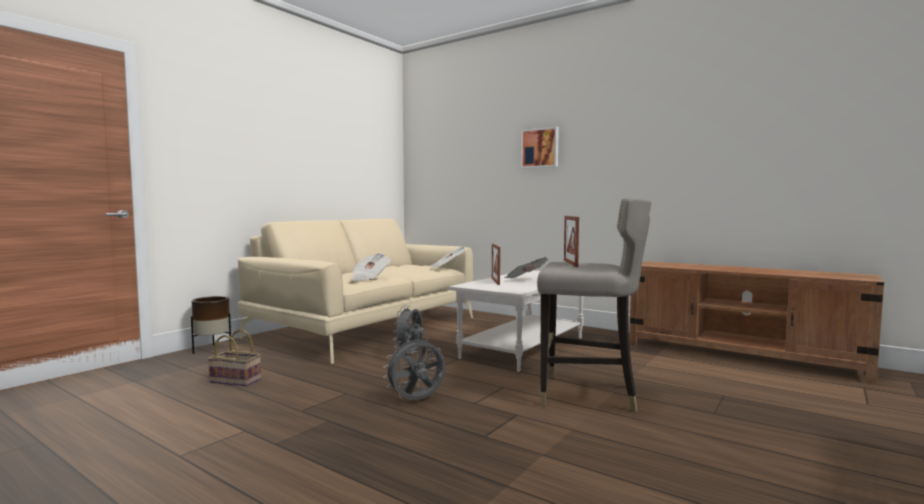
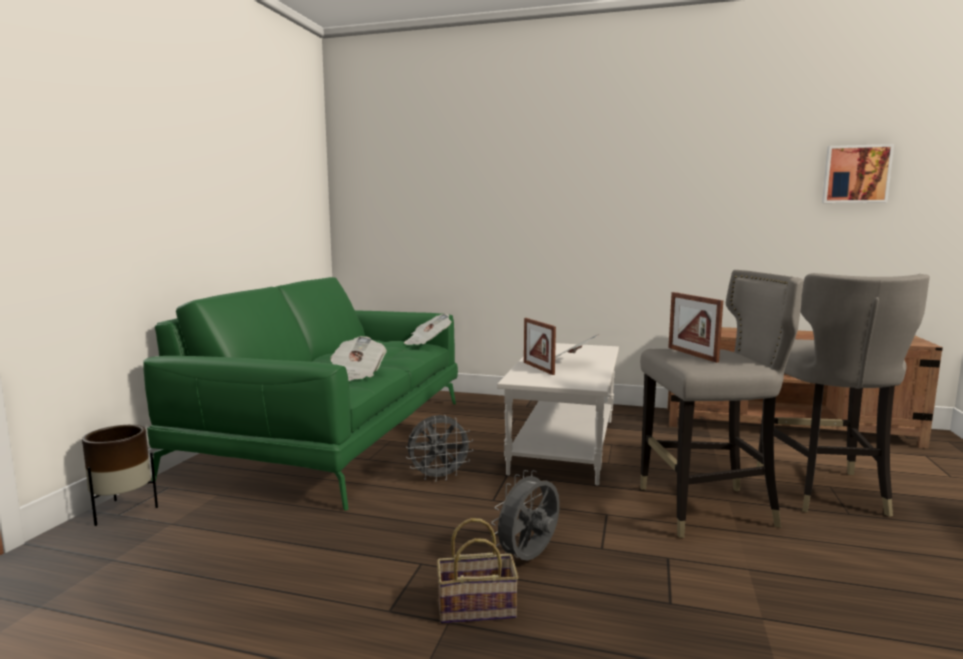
camera: 20 degrees left, 5 degrees up
(237, 380) = (228, 570): basket -> basket (478, 607)
(368, 327) = (333, 435): beige sofa -> green sofa
(410, 355) = (439, 477): grey fan -> grey fan turned 105 degrees counterclockwise
(540, 148) = (537, 185): picture -> picture (856, 174)
(711, 397) = (823, 491): none -> grey stool

